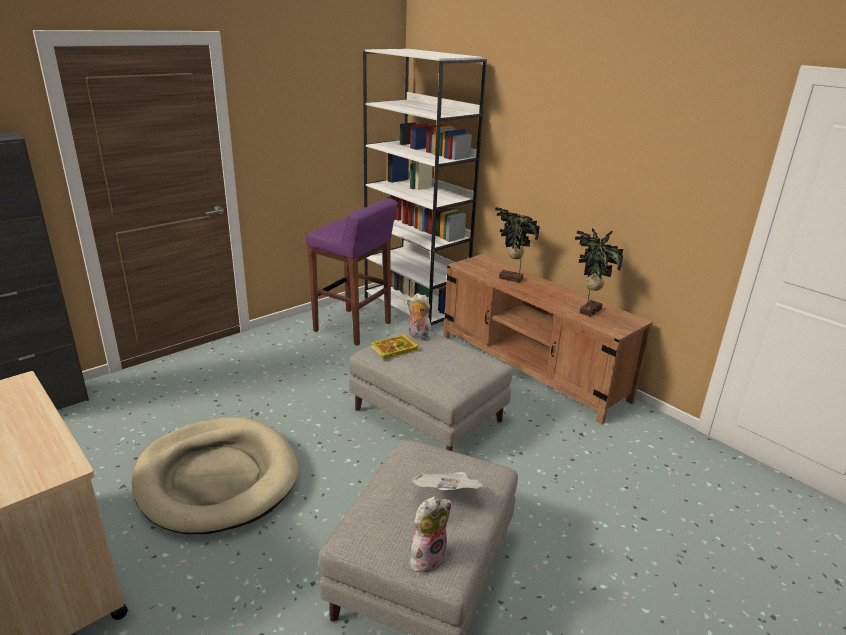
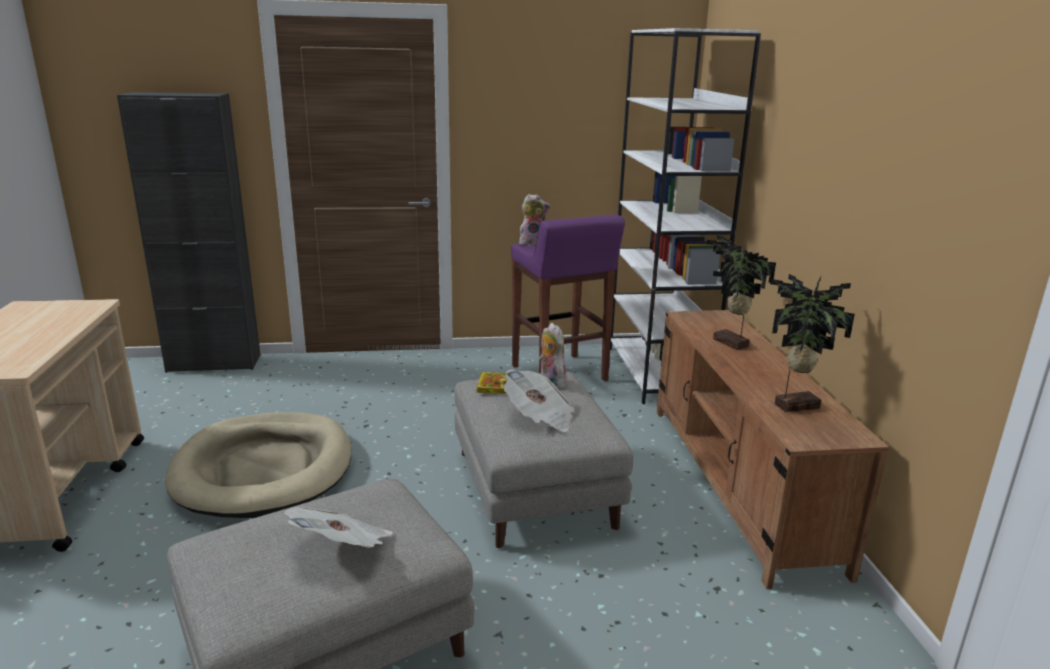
camera: 35 degrees right, 5 degrees down
(427, 557) = (235, 598): plush toy -> plush toy (533, 243)
(444, 363) = (539, 417): none -> newspaper

